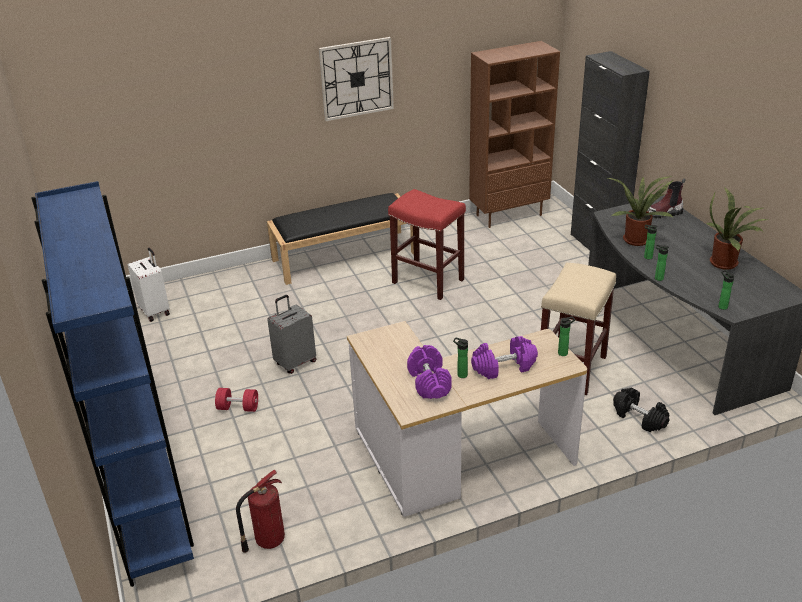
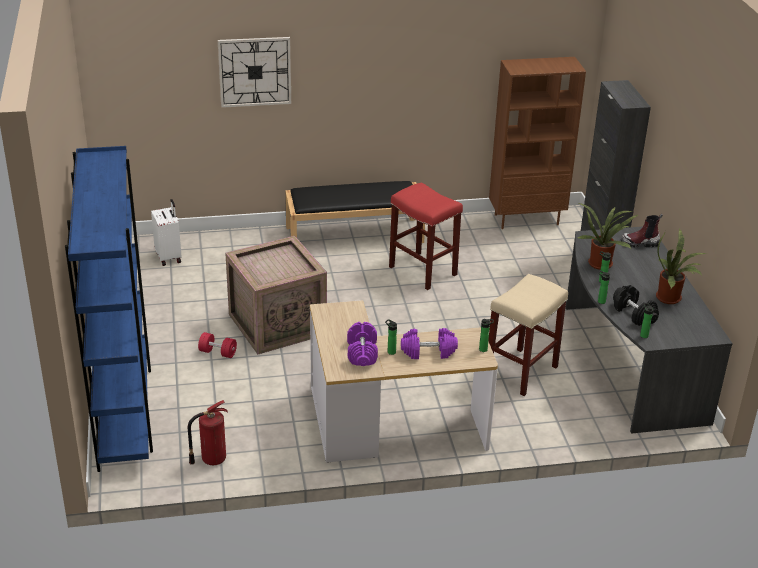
camera: 10 degrees right, 0 degrees up
(295, 362) = (278, 323): grey suitcase -> crate
(357, 79) = (386, 71): wall clock -> wall clock (255, 71)
(639, 418) = (561, 423): black dumbbell -> black dumbbell (633, 314)

